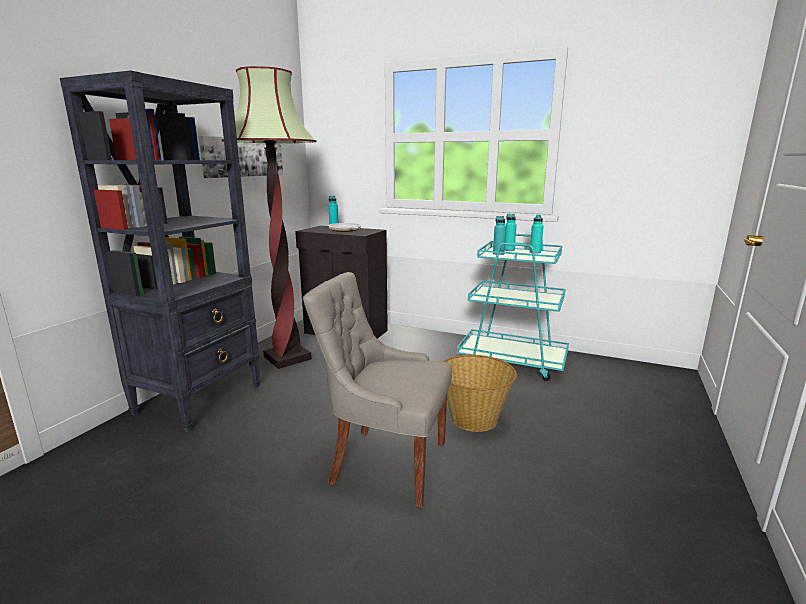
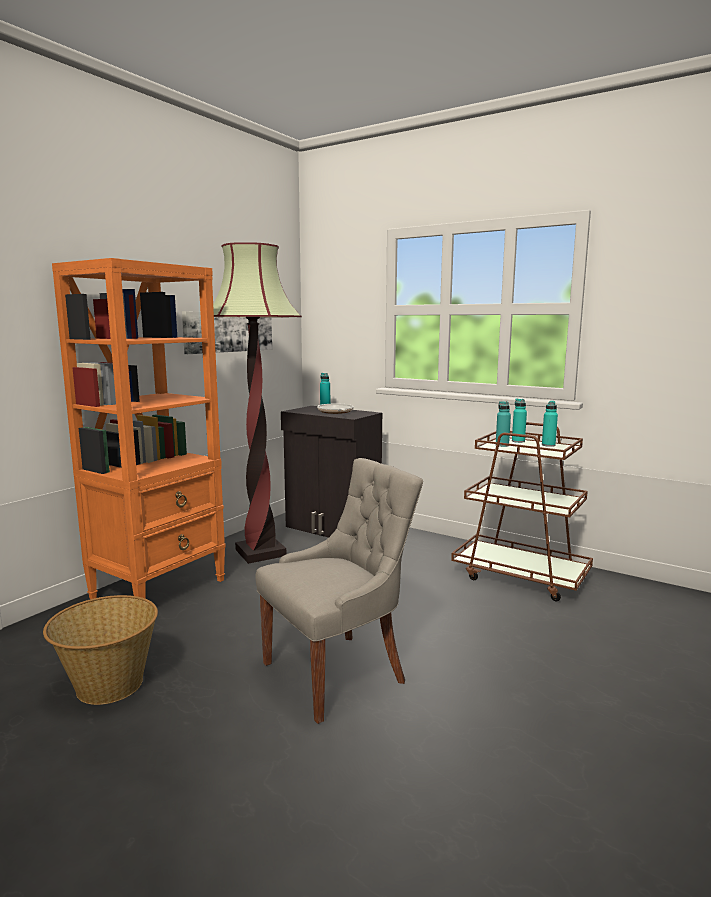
camera: 10 degrees right, 5 degrees down
(200, 399) = (160, 588): black bookcase -> orange bookcase
(386, 463) = (337, 672): grey chair -> grey chair turned 120 degrees clockwise
(473, 419) = (452, 636): basket -> basket (108, 685)
(512, 362) = (520, 576): turquoise cart -> brown cart

